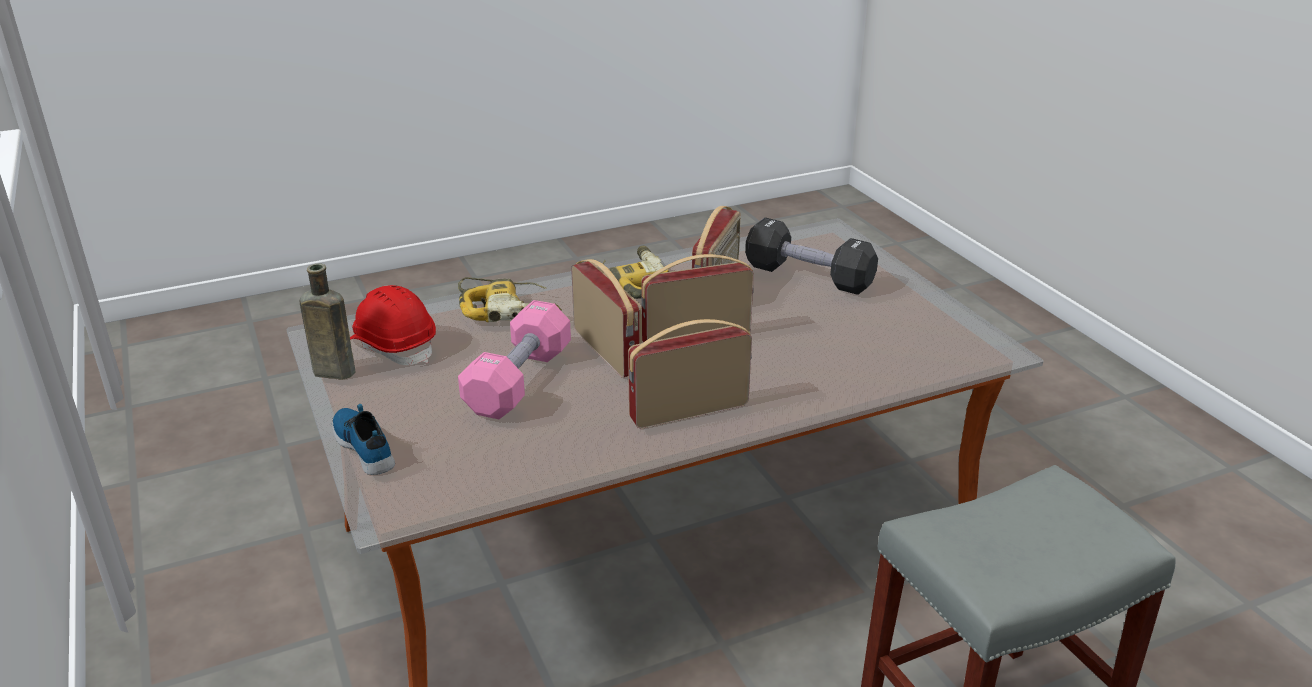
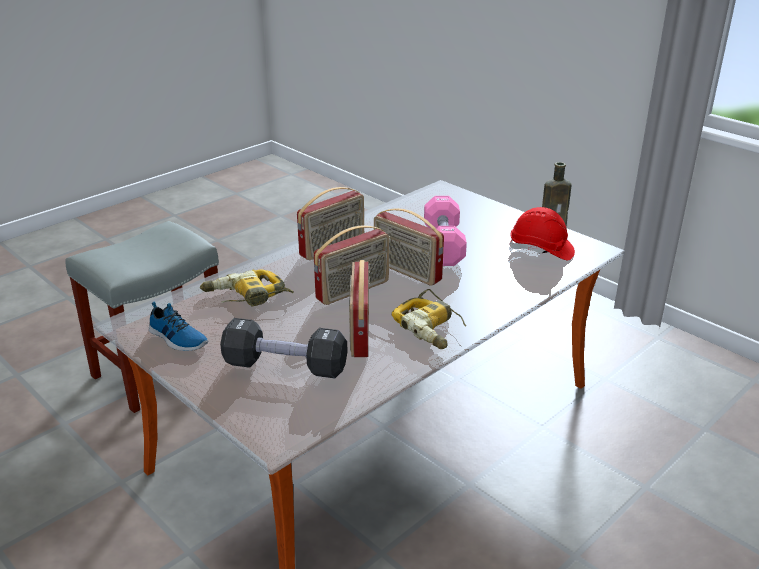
camera: 160 degrees right, 0 degrees up
(365, 446) = (485, 206): shoe -> shoe (177, 339)
(509, 310) = (501, 287): power drill -> power drill (246, 297)

